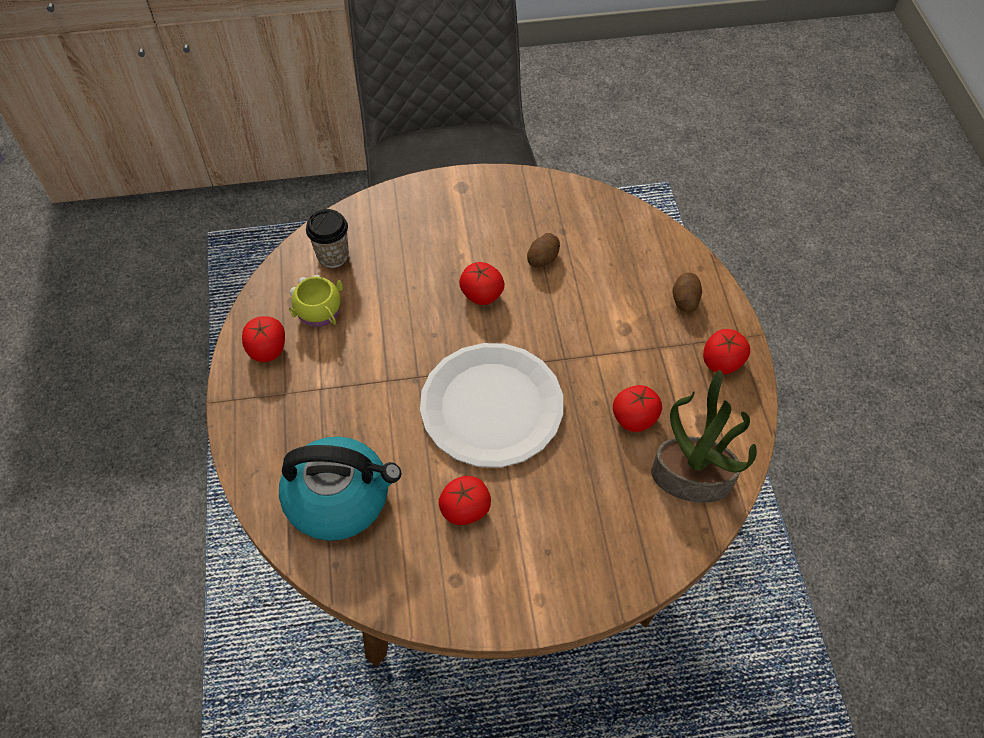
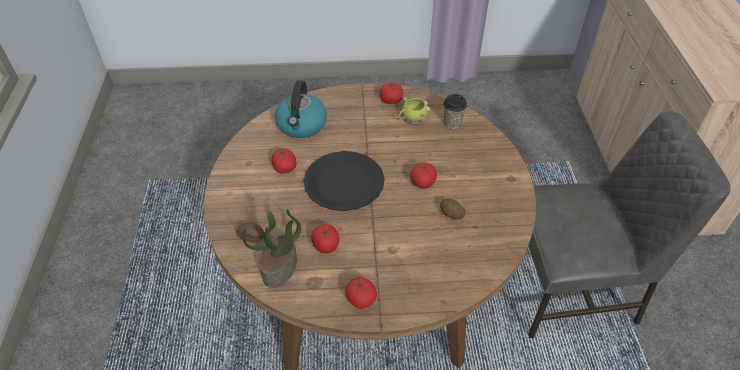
camera: 95 degrees right, 10 degrees down
(492, 406) = (344, 182): white plate -> black plate
(685, 299) = (414, 287): potato -> potato (251, 237)

